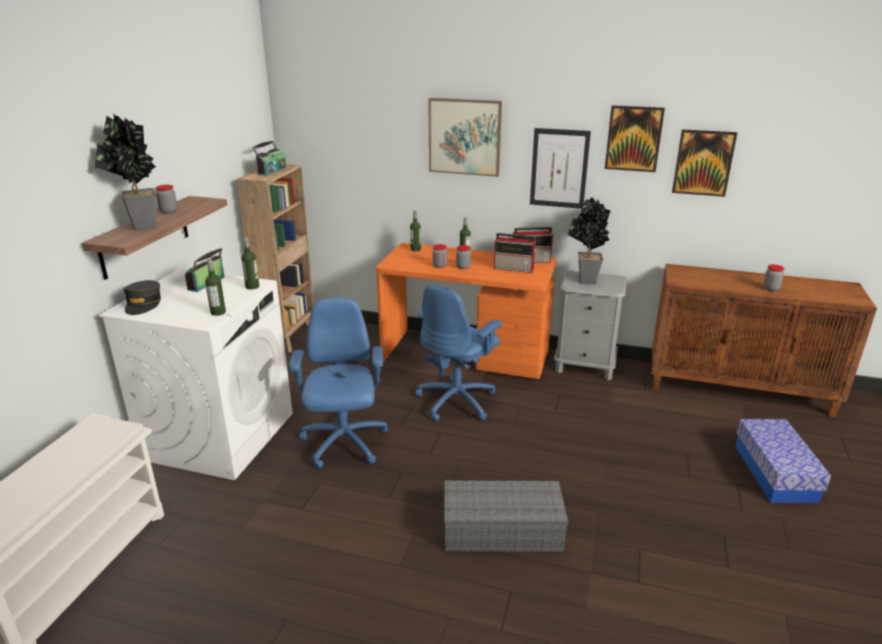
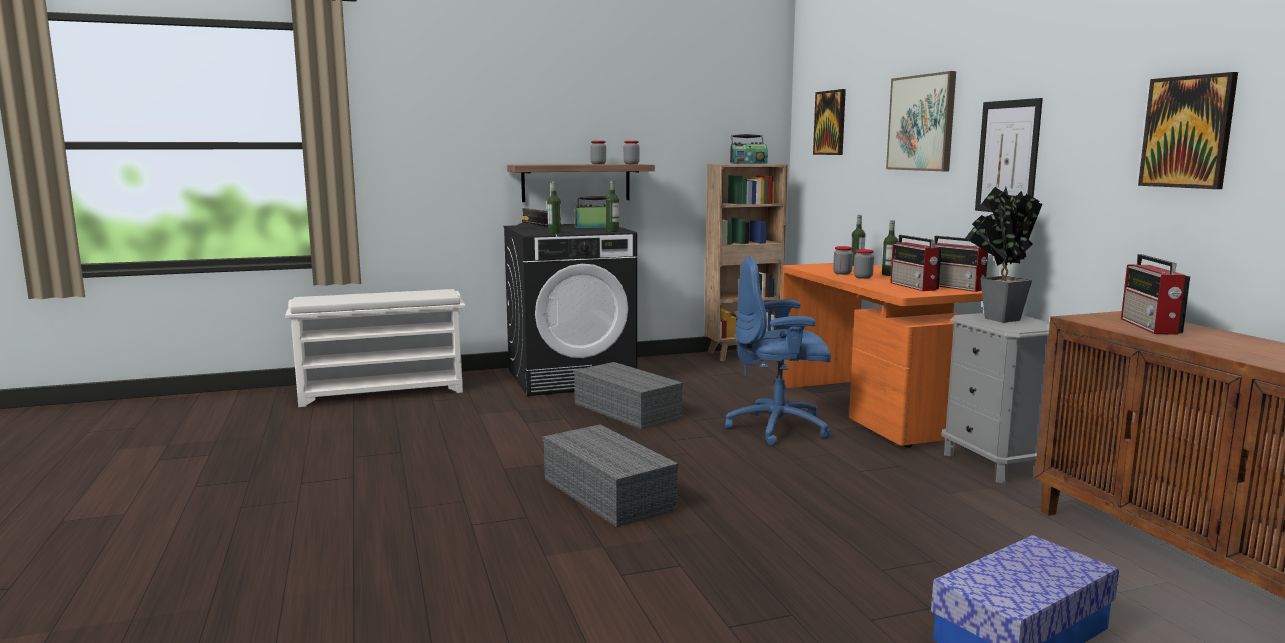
camera: 55 degrees right, 15 degrees down
(142, 227) = (556, 164): potted plant -> none
(220, 435) = (571, 377): white washing machine -> black washing machine
(343, 444) = (628, 410): blue office chair -> grey storage box
(633, 138) = (1092, 103): picture -> picture (830, 123)
(710, 279) = (1150, 326): none -> radio
(771, 288) = (1233, 349): jar -> jar (631, 164)

